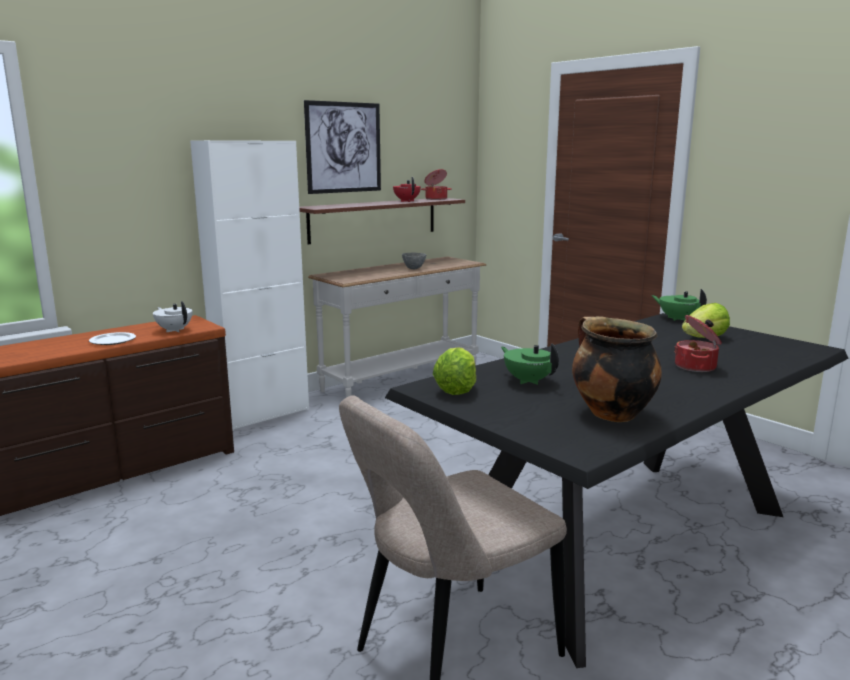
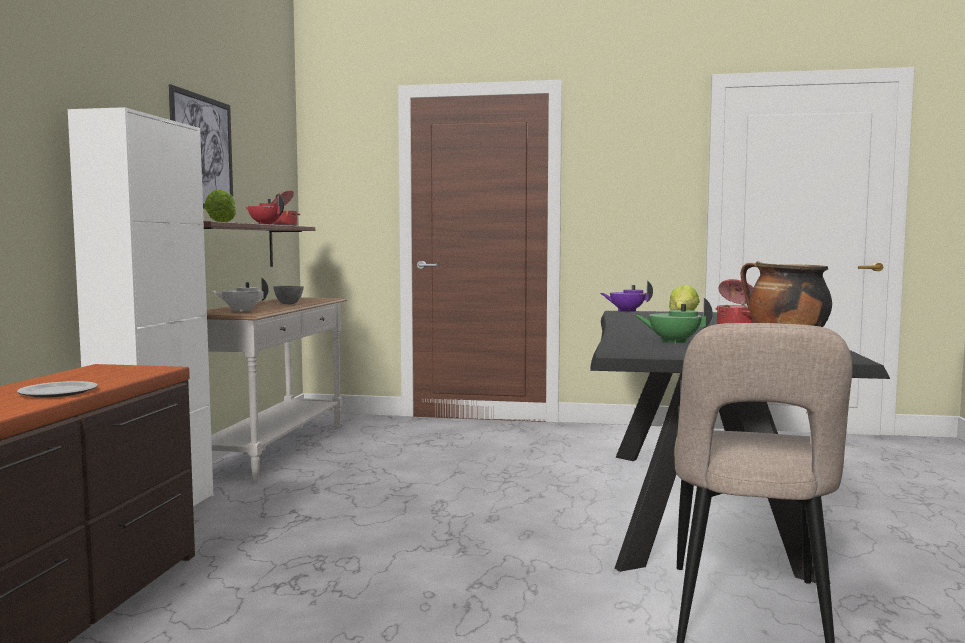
camera: 40 degrees left, 10 degrees down
(174, 330) = (122, 375): white teapot -> white teapot (241, 310)
(457, 389) = (647, 351): lettuce -> lettuce (219, 222)
(677, 318) = (626, 311): green teapot -> purple teapot

